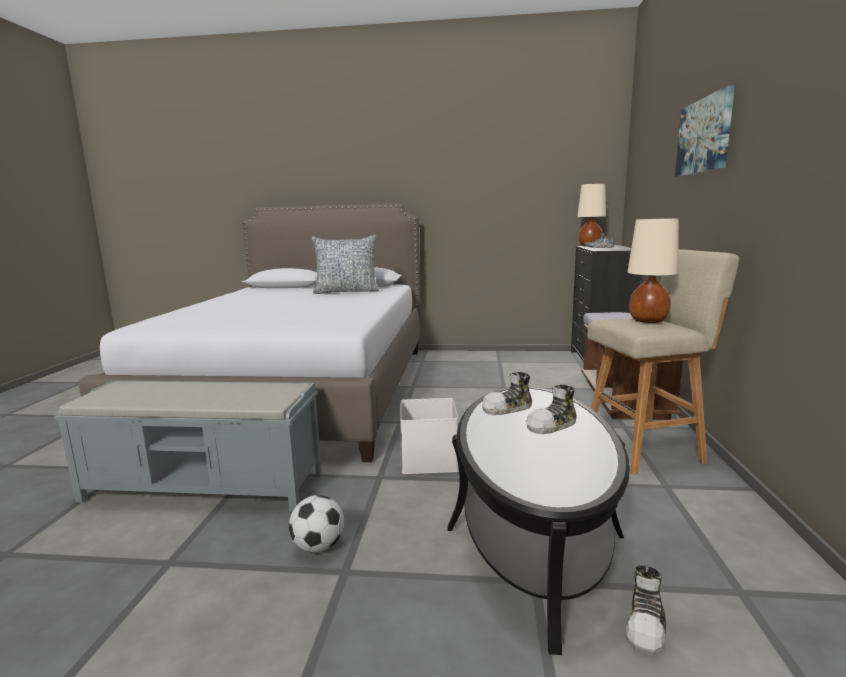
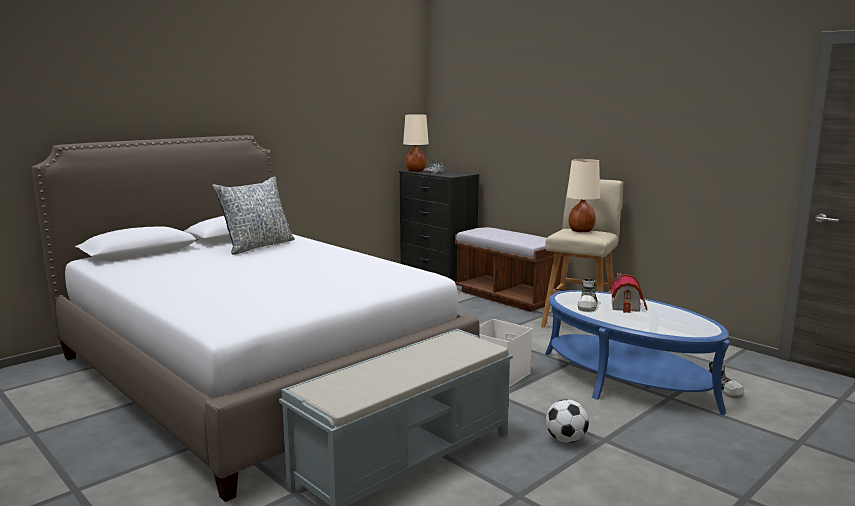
camera: 50 degrees left, 0 degrees up
(533, 531) = (626, 380): black coffee table -> blue coffee table
(553, 425) = (627, 306): shoe -> toy house
(704, 136) = (560, 95): picture -> none

